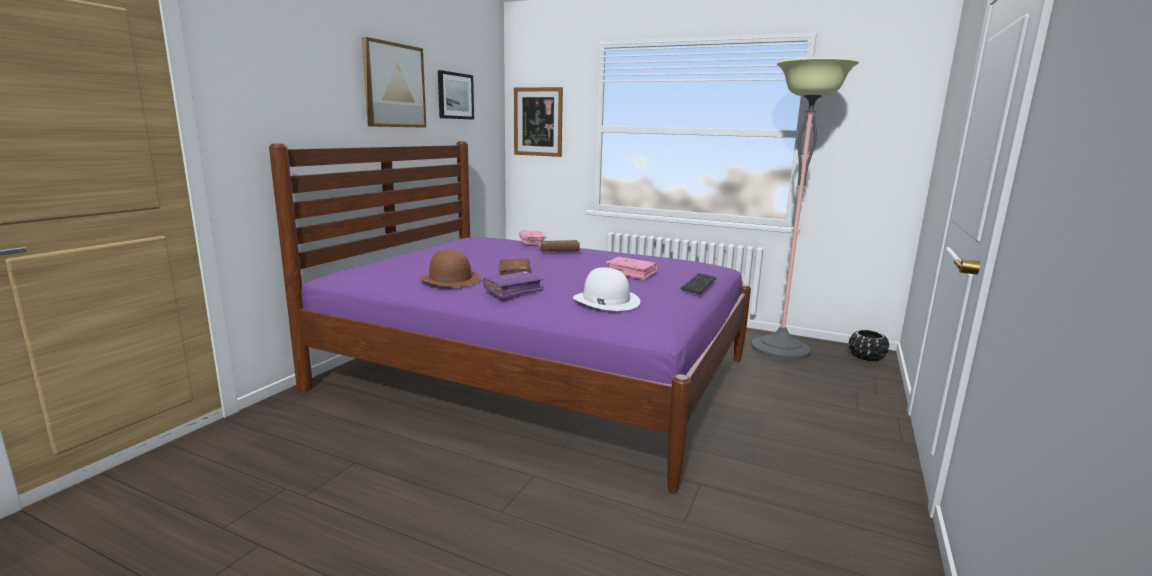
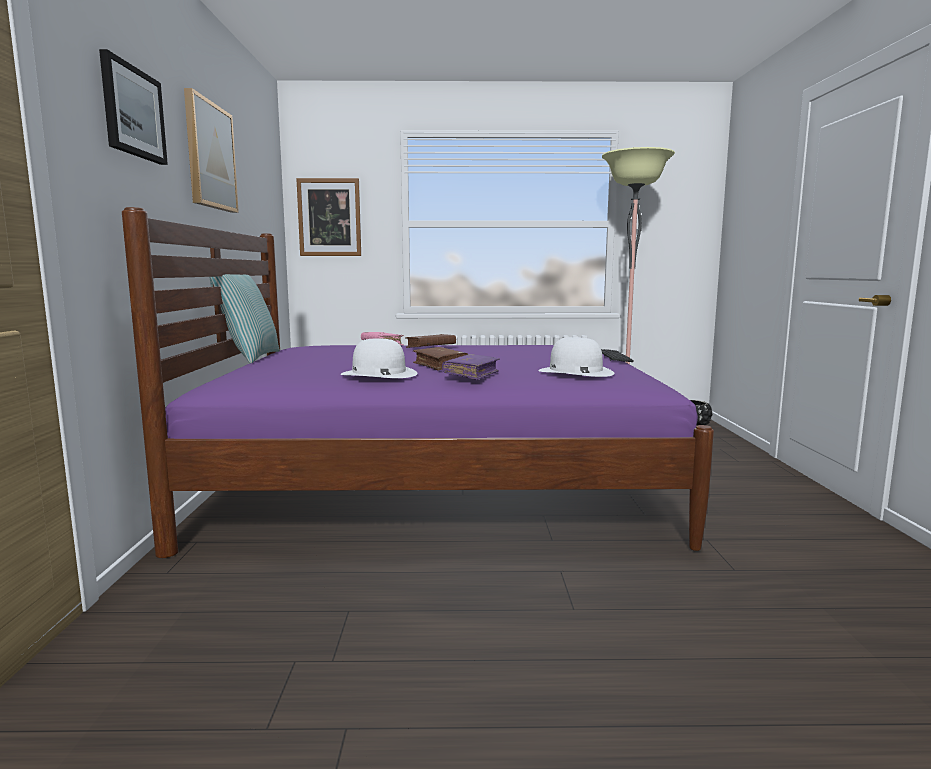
camera: 25 degrees left, 5 degrees down
(419, 245) = (249, 357): none -> pillow
(450, 279) = (378, 374): brown hat -> white hat
(455, 96) = (252, 180): picture -> picture (133, 112)
(631, 273) = (542, 354): pink book -> none

